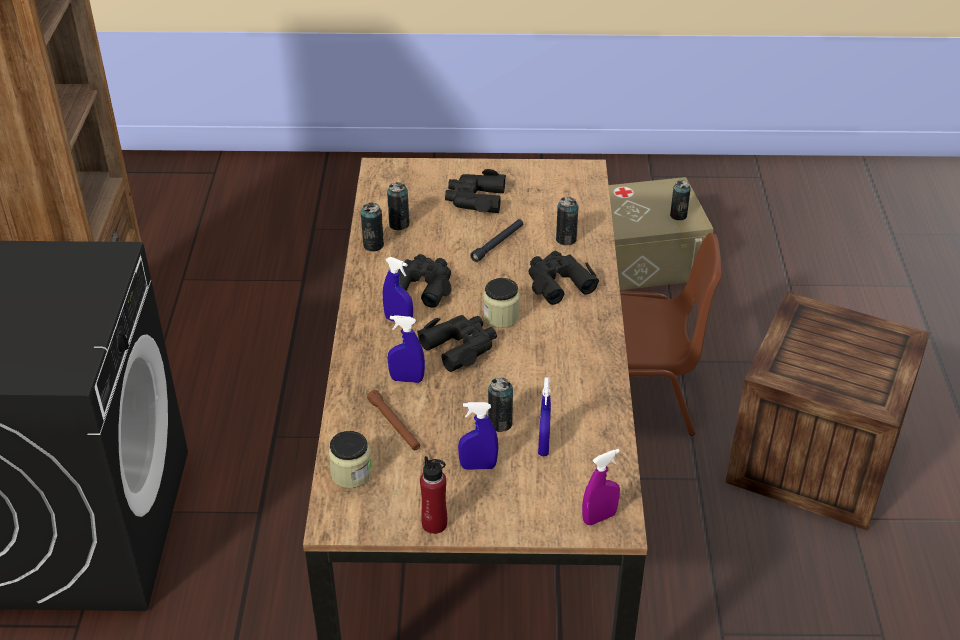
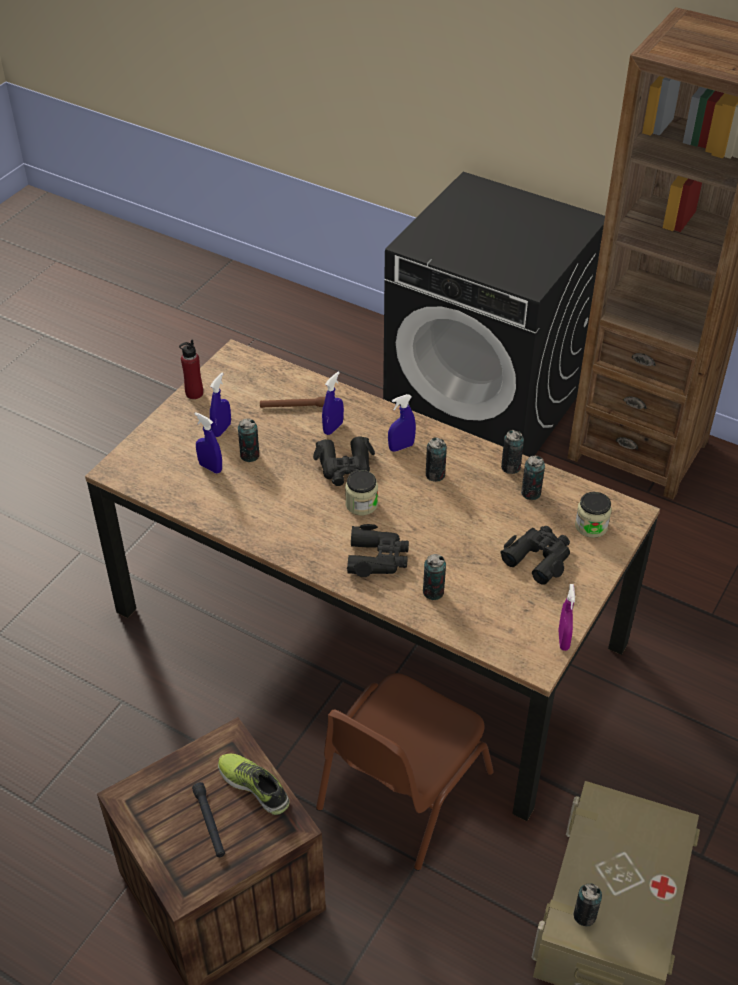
camera: 120 degrees right, 5 degrees up
(351, 474) = (267, 374): jar -> jar (591, 526)
(421, 286) = (435, 475): black binoculars -> can
(498, 244) = (459, 543): black flashlight -> black flashlight (209, 823)
(599, 517) = (128, 465): purple spray bottle -> purple spray bottle (563, 640)
(790, 340) = (255, 786): none -> shoe

